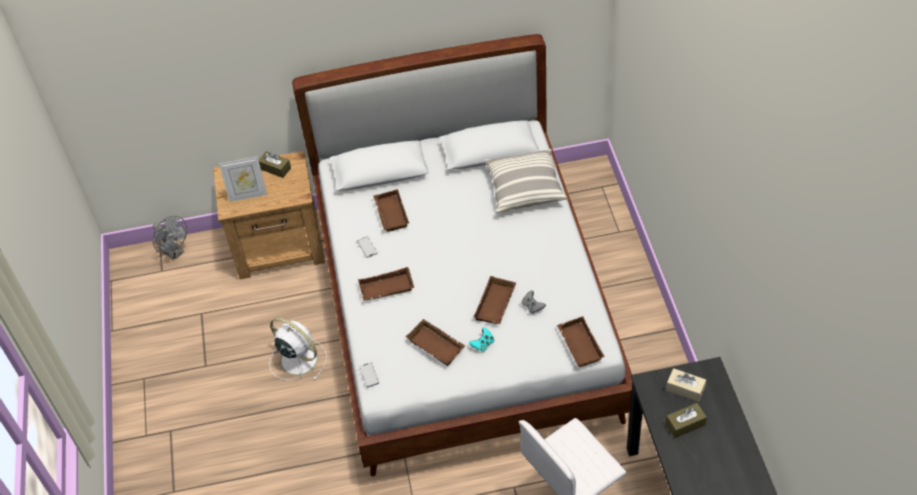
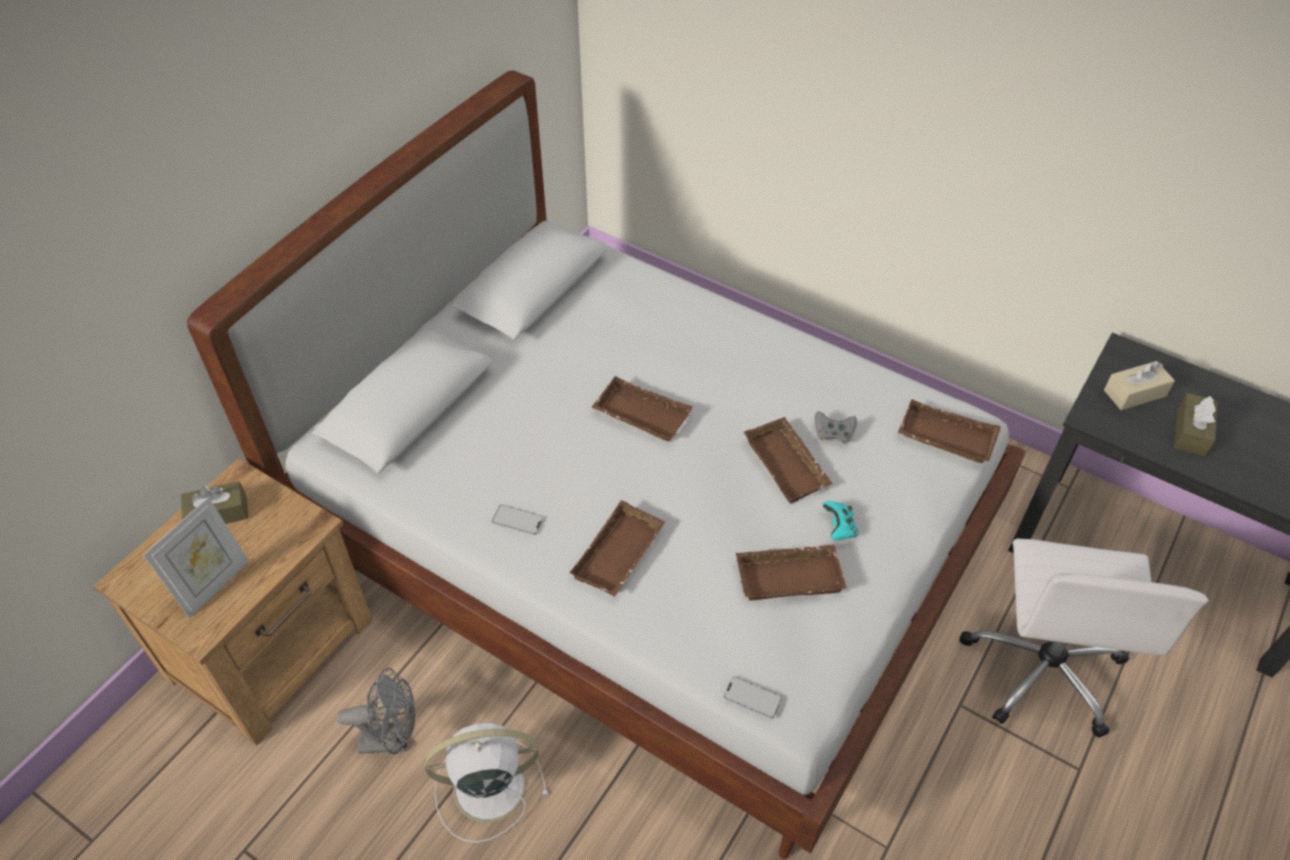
camera: 50 degrees left, 0 degrees up
(174, 252) = (87, 792): grey fan -> grey fan (392, 738)
(390, 213) = (493, 451): brown tray -> brown tray (639, 416)
(524, 189) = (636, 304): pillow -> none

